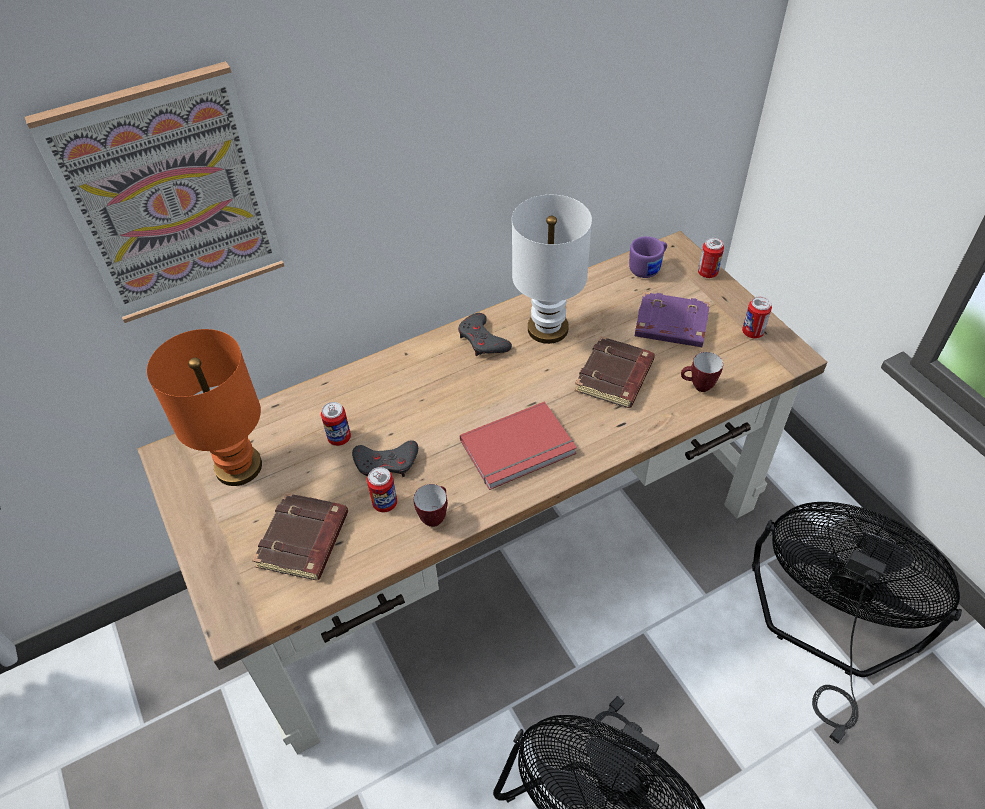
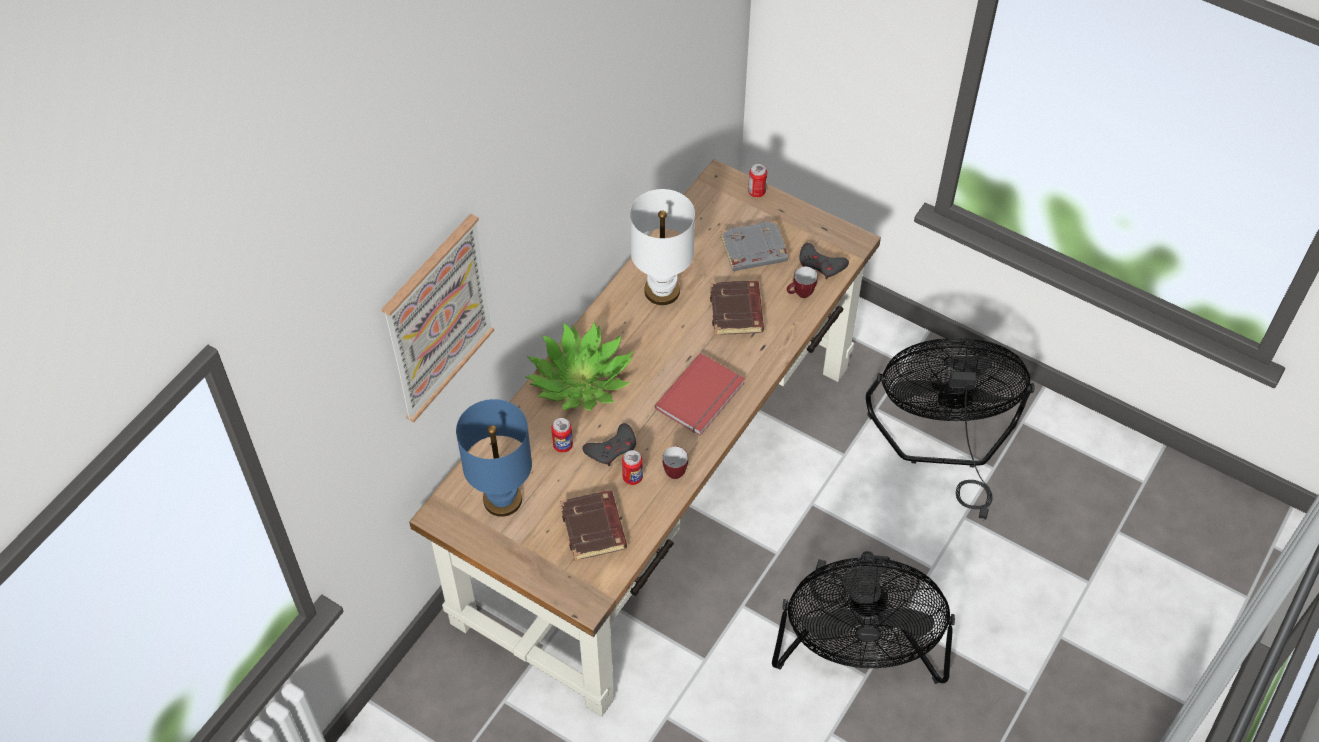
camera: 30 degrees left, 5 degrees up
(238, 468) = (503, 500): orange table lamp -> blue table lamp
(405, 381) = (580, 380): none -> potted plant
(483, 340) = (617, 321): grey game controller -> grey game controller (821, 264)
(648, 268) = (708, 205): purple mug -> none
(670, 325) = (753, 251): purple book -> grey book
(752, 332) = (816, 233): can -> none

